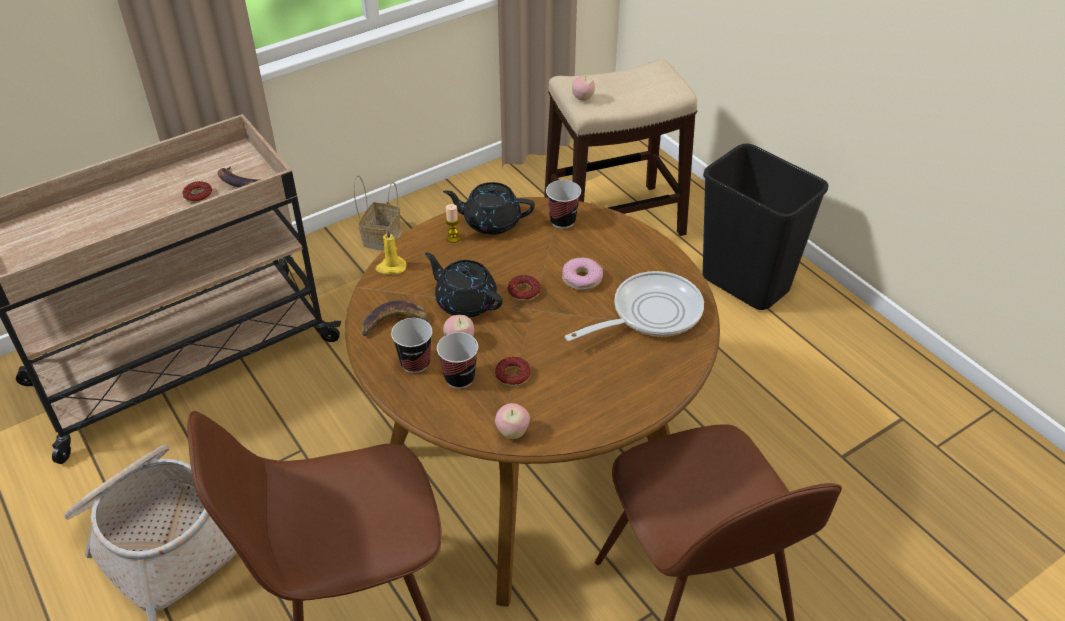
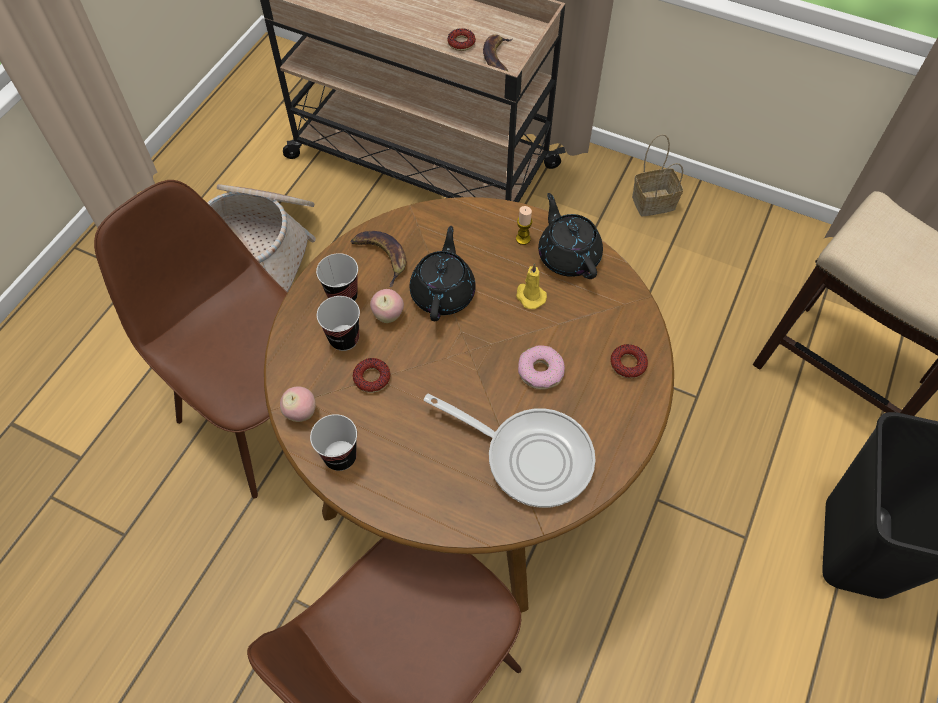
camera: 60 degrees right, 15 degrees up
(391, 267) = (450, 214): yellow candle -> yellow candle (529, 296)
(523, 292) = (488, 331): donut -> donut (628, 364)
(562, 221) = (616, 313): cup -> cup (340, 456)
(582, 98) = (864, 235): apple -> none

